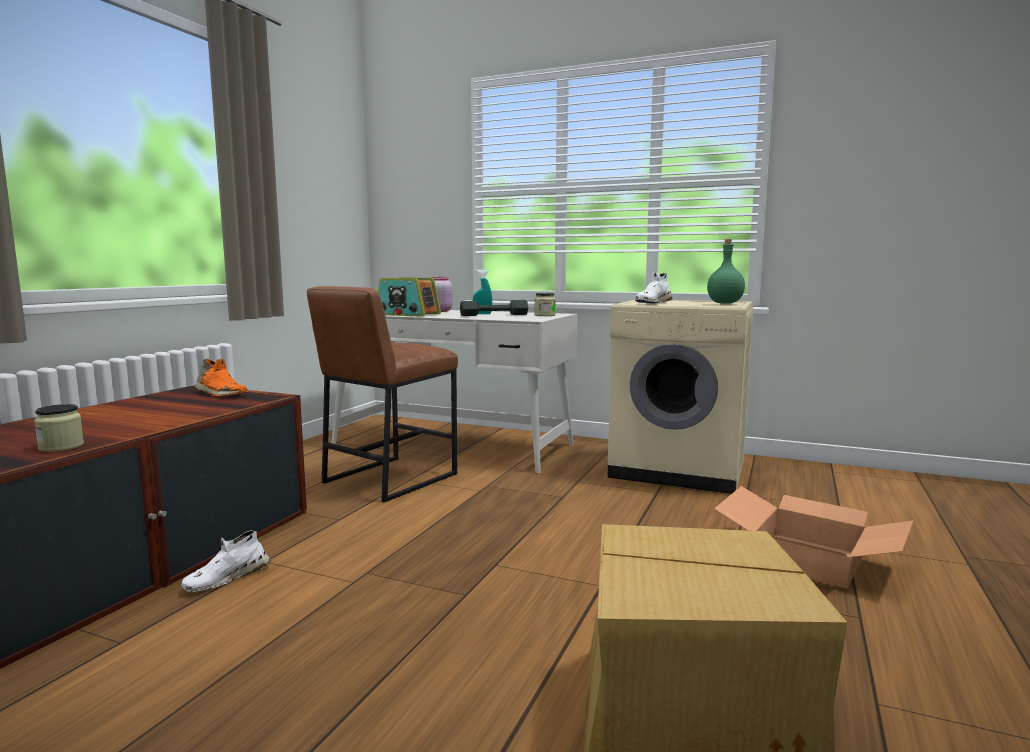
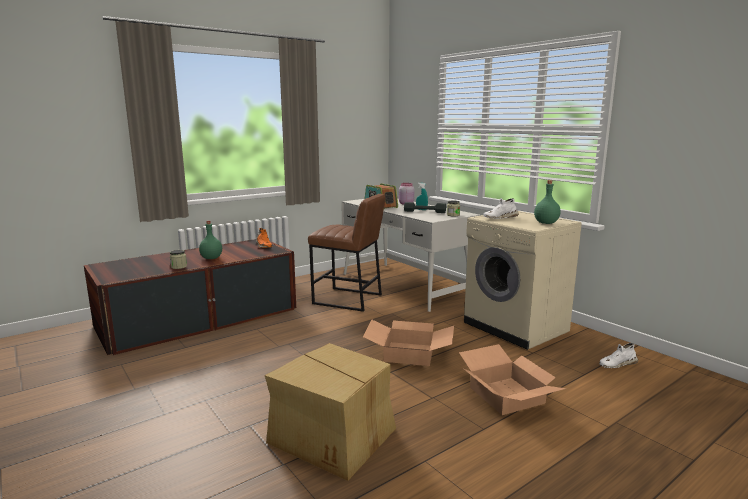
camera: 30 degrees right, 5 degrees up
(127, 423) = (211, 258): none -> green bottle
(226, 578) = (237, 332): white shoe -> white shoe (617, 364)
(389, 479) = (348, 299): brown chair -> brown chair turned 135 degrees counterclockwise
(597, 536) = (410, 353): none -> cardboard box

